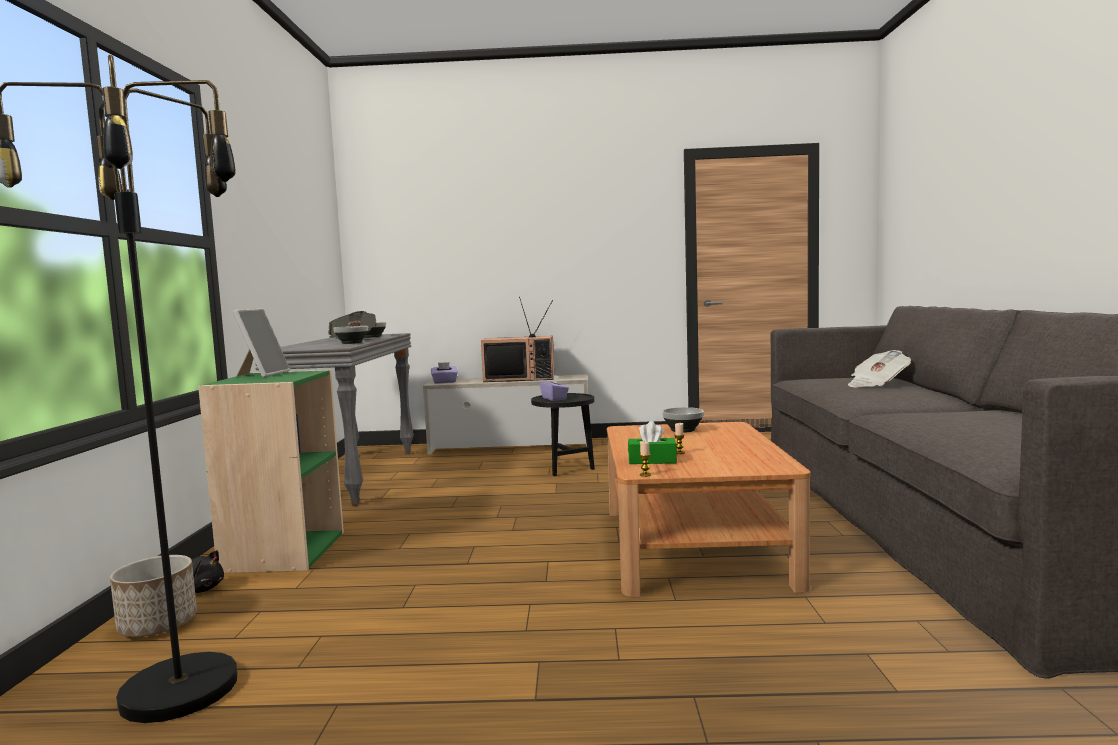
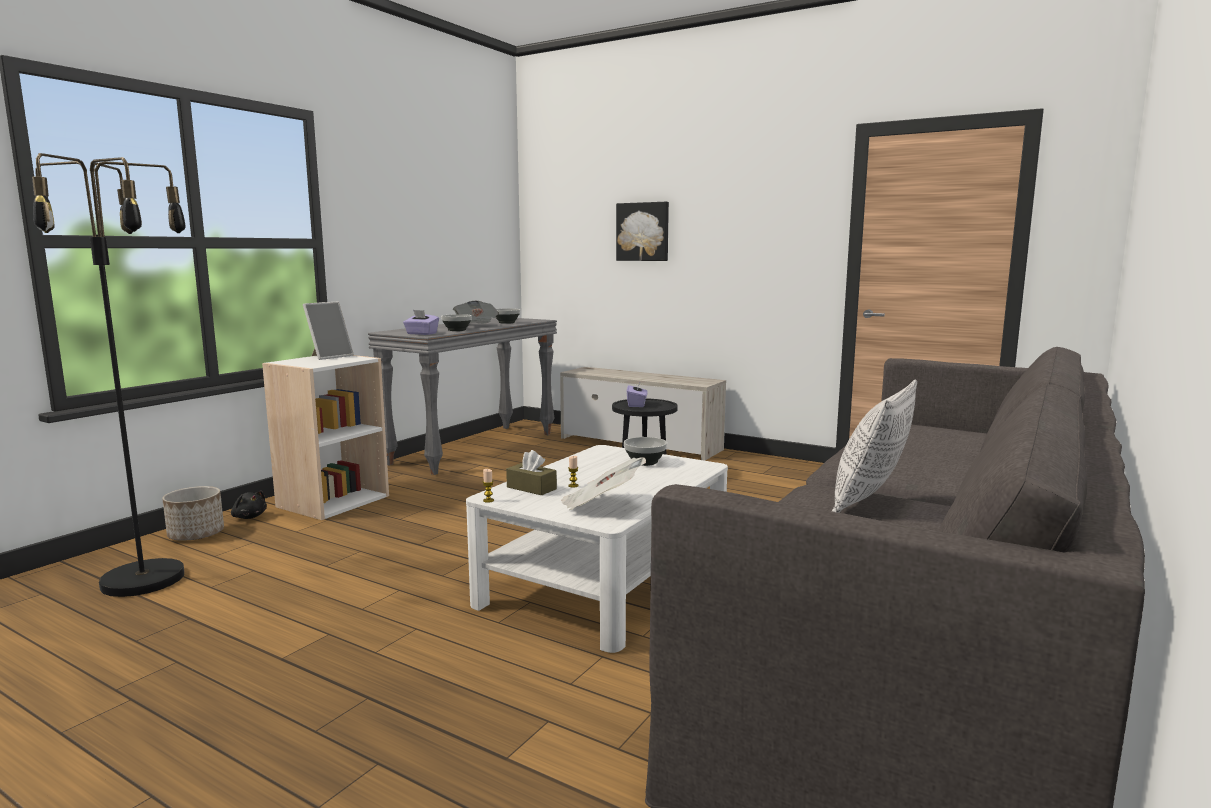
camera: 30 degrees right, 5 degrees up
(284, 551) = (333, 501): green bookcase -> white bookcase
(444, 382) = (584, 371): purple tissue box -> purple tissue box (421, 333)
(490, 242) = (643, 232): none -> picture
(520, 378) = (653, 376): television -> none
(652, 460) = (531, 488): green tissue box -> brown tissue box
(694, 545) = (606, 581): brown coffee table -> white coffee table
(876, 385) = (945, 448): newspaper -> newspaper (601, 505)
(943, 415) = (869, 503): none -> pillow

